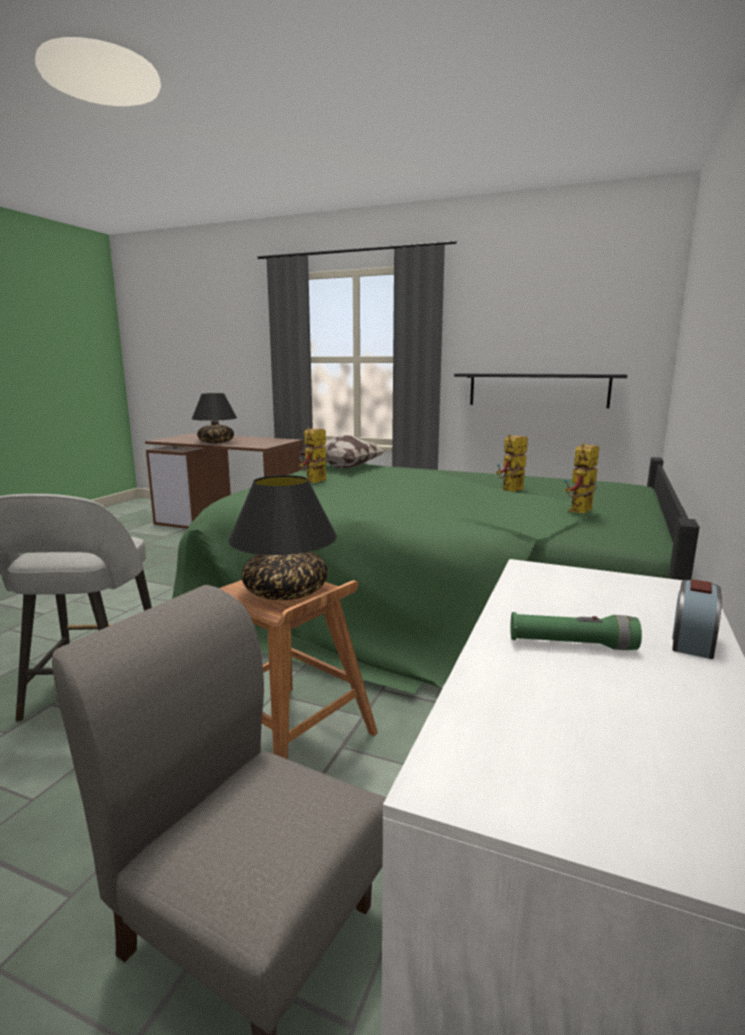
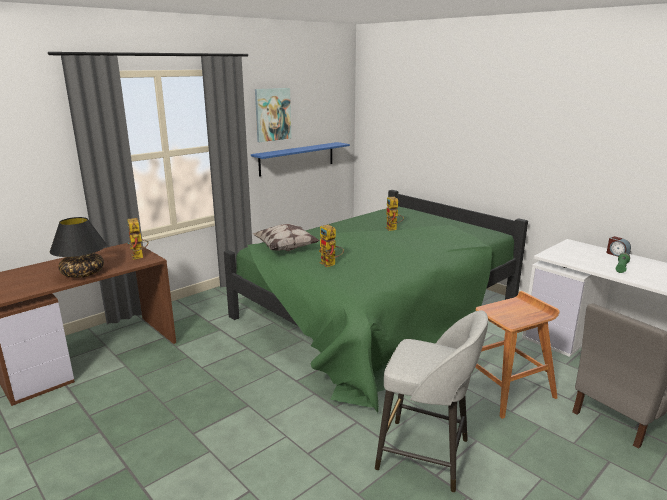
camera: 65 degrees left, 5 degrees up
(285, 592) = (515, 310): black table lamp -> none
(501, 323) = (272, 114): none -> picture
(538, 390) = (297, 158): black shelf -> blue shelf
(581, 512) = (458, 229): toy robot -> toy robot (139, 257)

